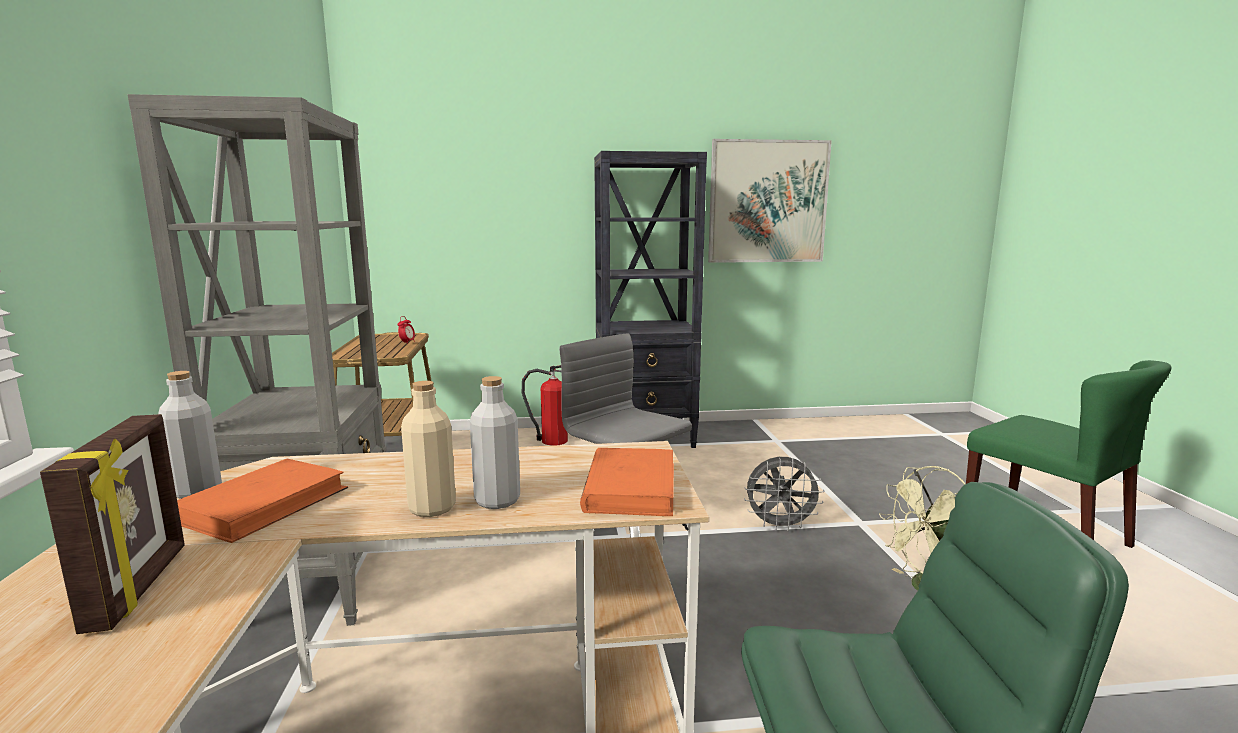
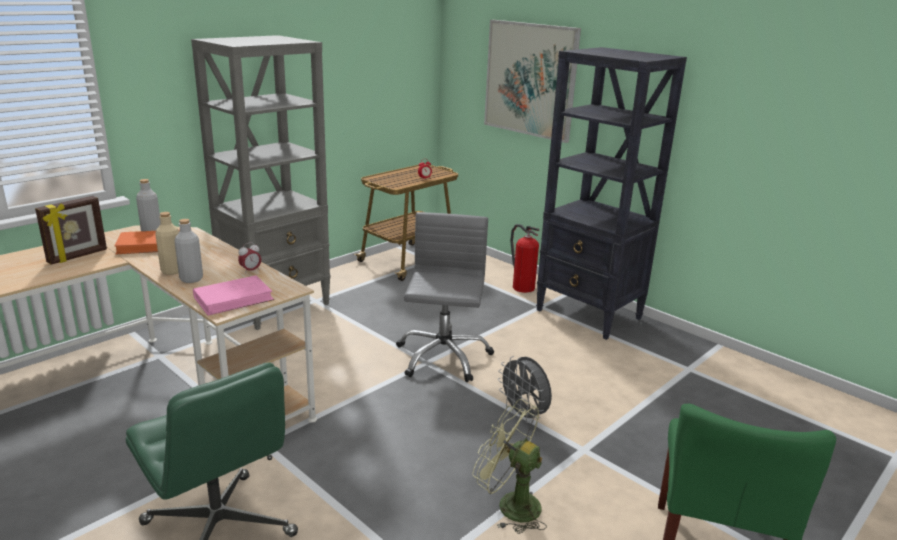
camera: 50 degrees right, 10 degrees up
(540, 458) = (250, 271): none -> alarm clock
(630, 487) = (234, 299): orange book -> pink book
(767, 202) = (772, 115): picture -> picture (530, 79)

